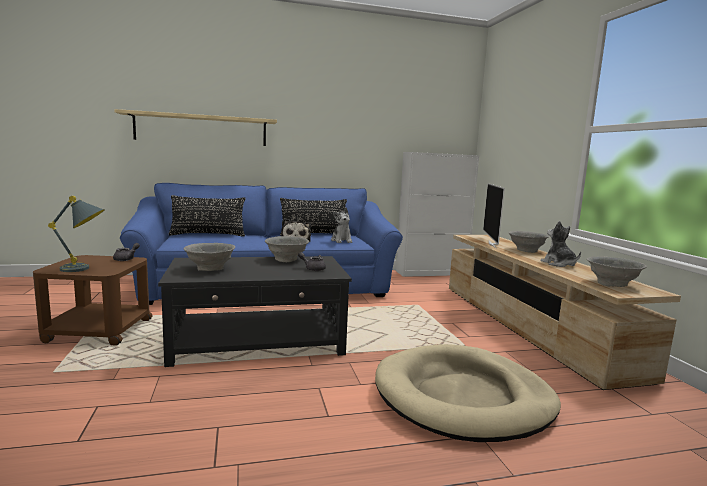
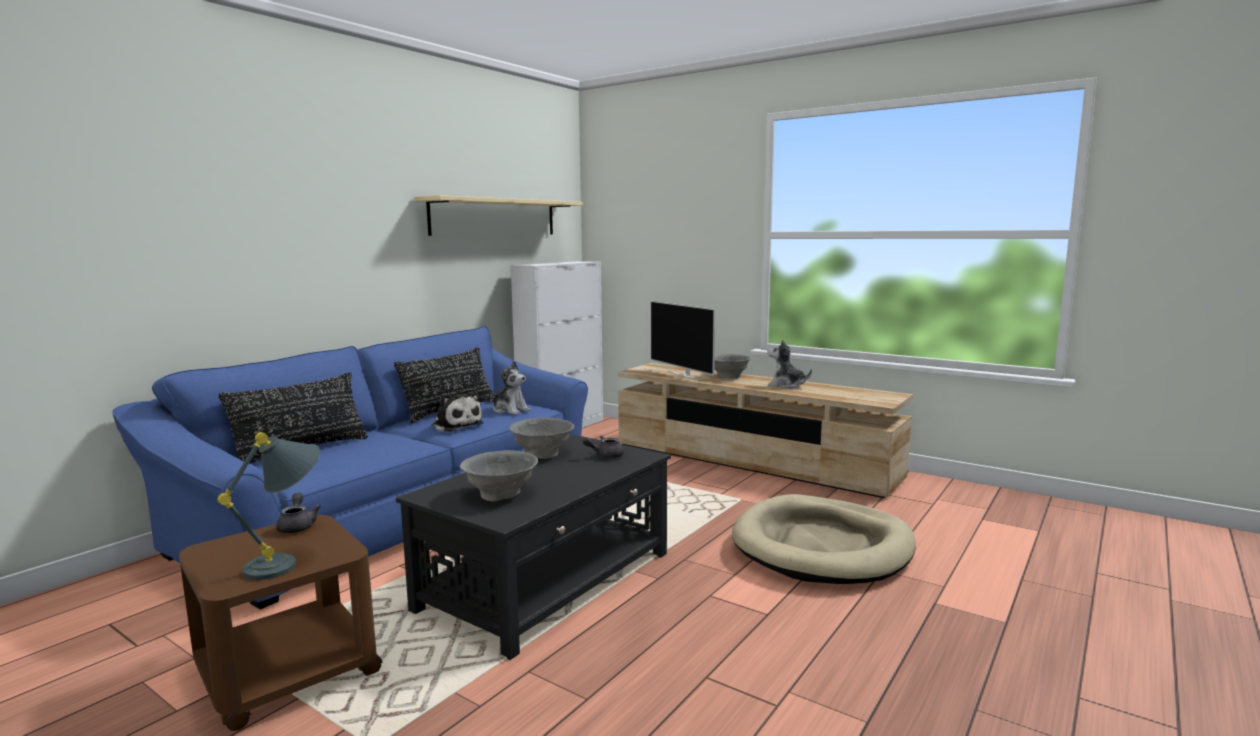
camera: 40 degrees left, 0 degrees up
(201, 129) = (212, 259): beige shelf -> beige shelf (495, 217)
(612, 284) = (862, 396): grey bowl -> none

